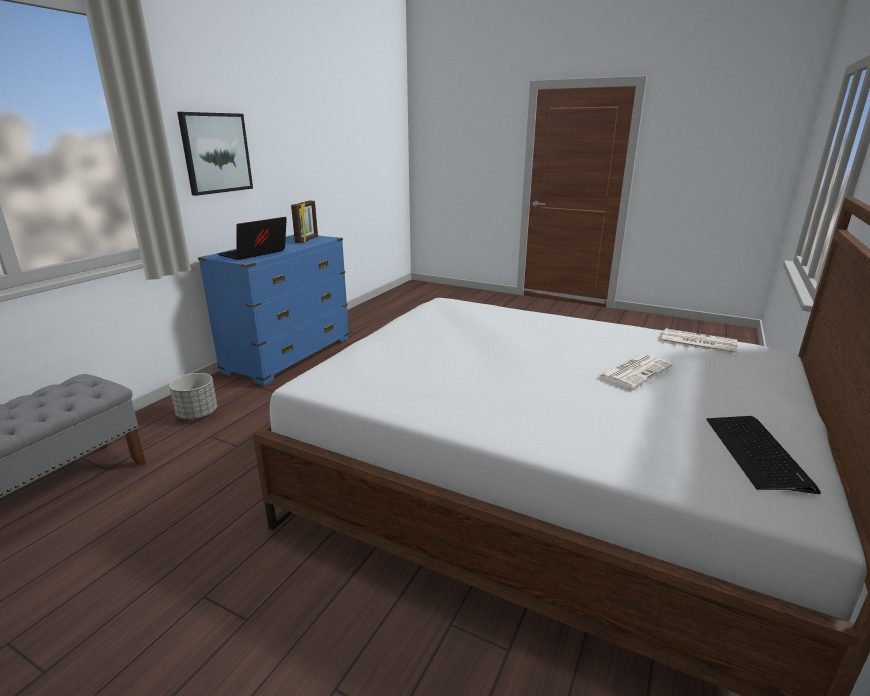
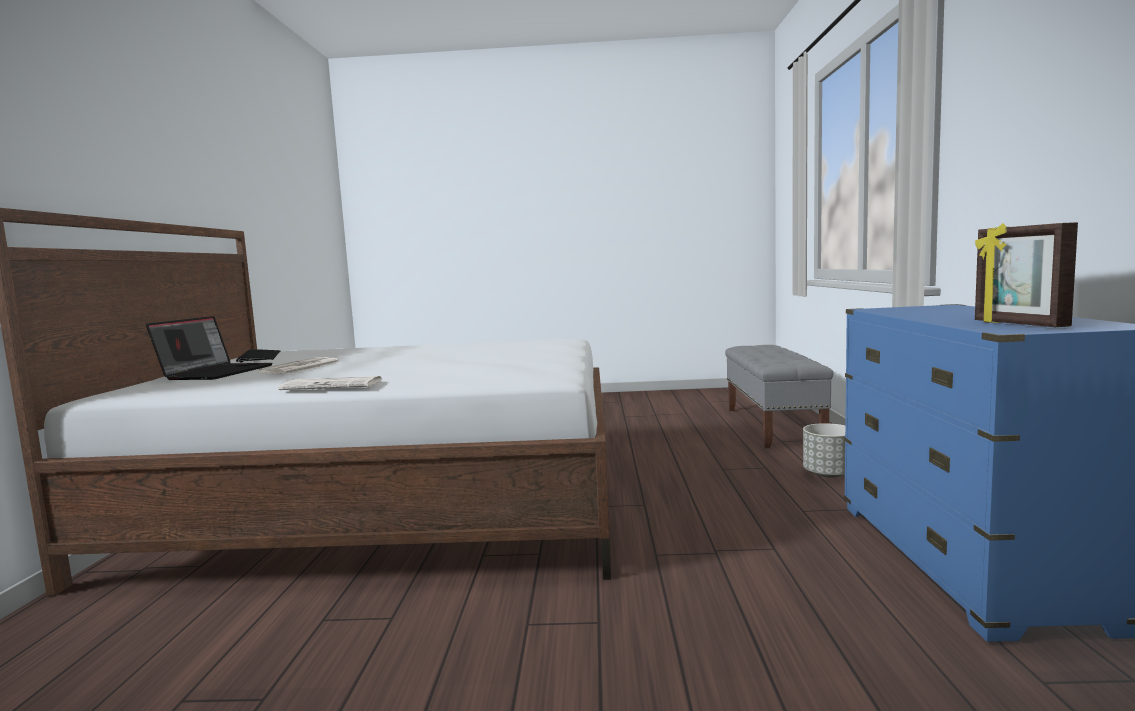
camera: 155 degrees right, 15 degrees down
(216, 153) = (1028, 124): picture -> none
(254, 254) = (921, 311): laptop -> laptop (216, 373)
(697, 342) = (187, 389): newspaper -> newspaper (334, 385)

